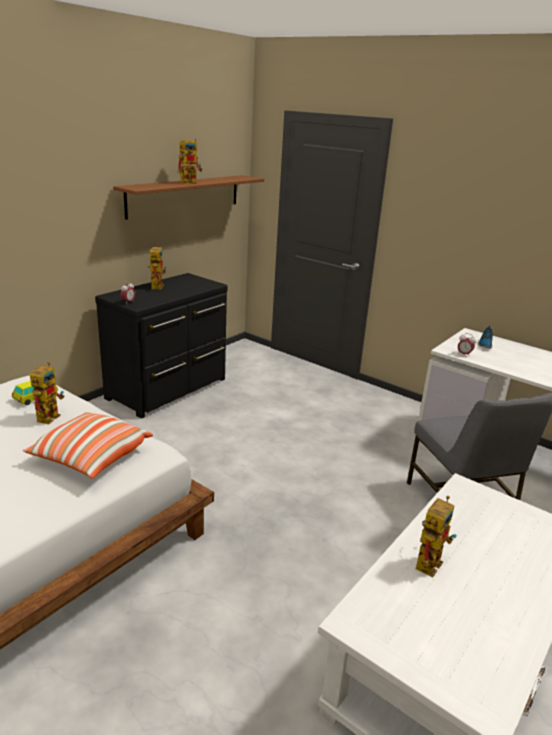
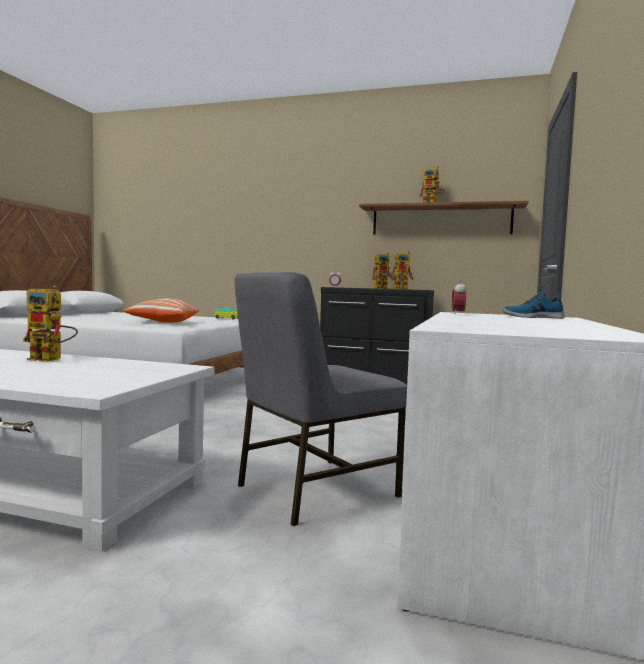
camera: 70 degrees right, 20 degrees down
(49, 415) = (208, 320): toy robot -> toy robot (403, 289)

